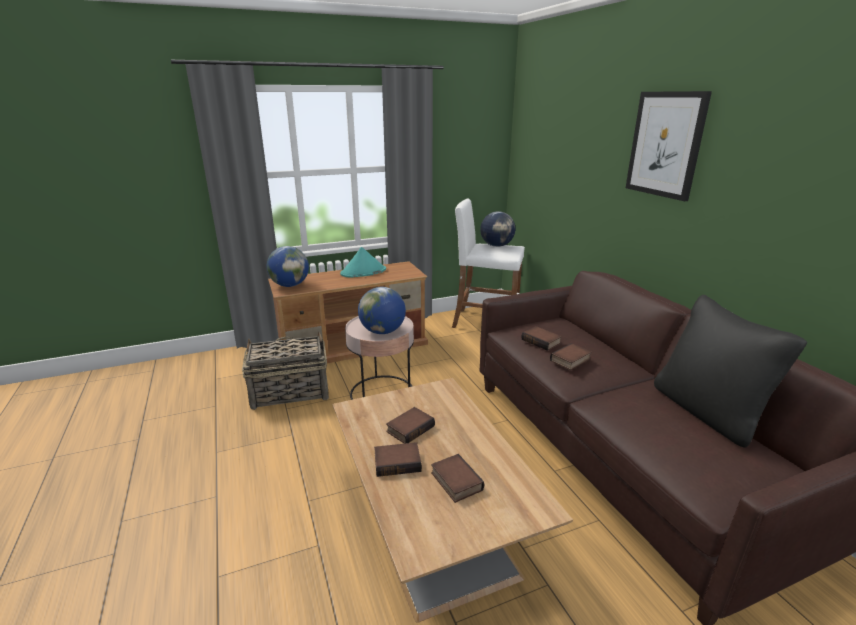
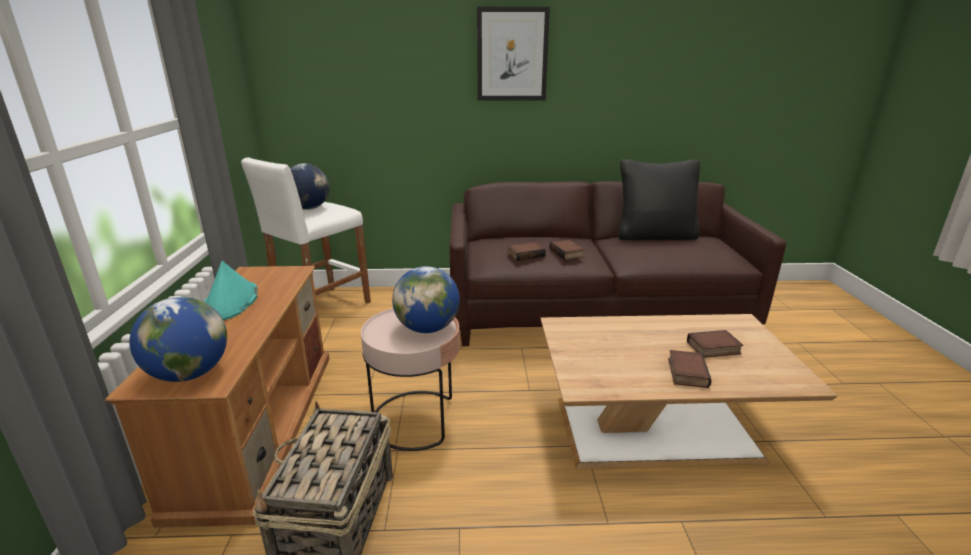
camera: 70 degrees left, 0 degrees up
(410, 428) = (629, 356): book -> none

